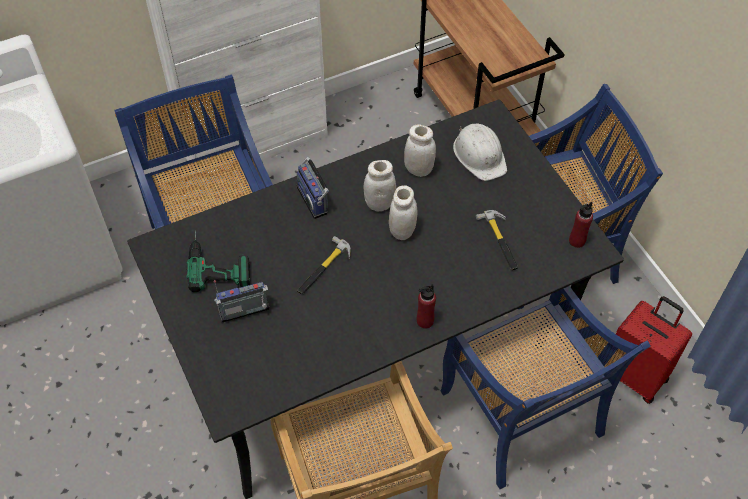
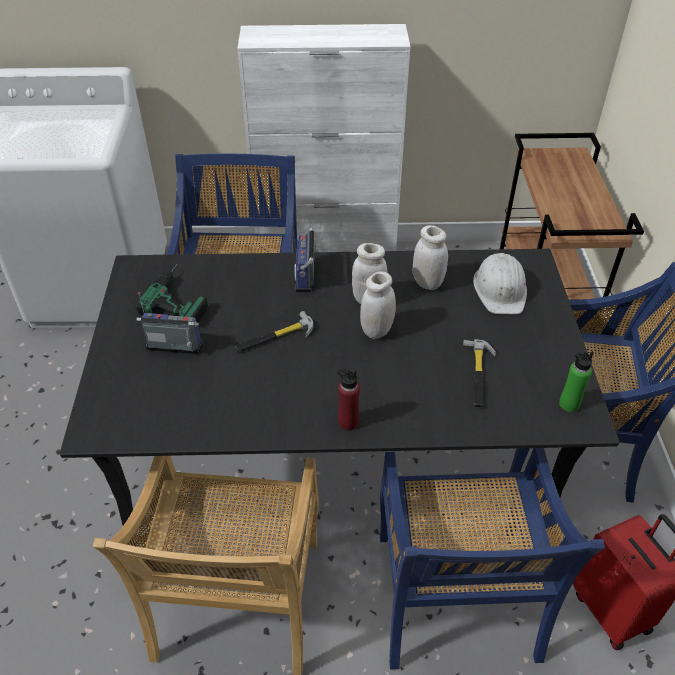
camera: 25 degrees right, 10 degrees down
(577, 241) = (569, 404): red bottle -> green bottle

